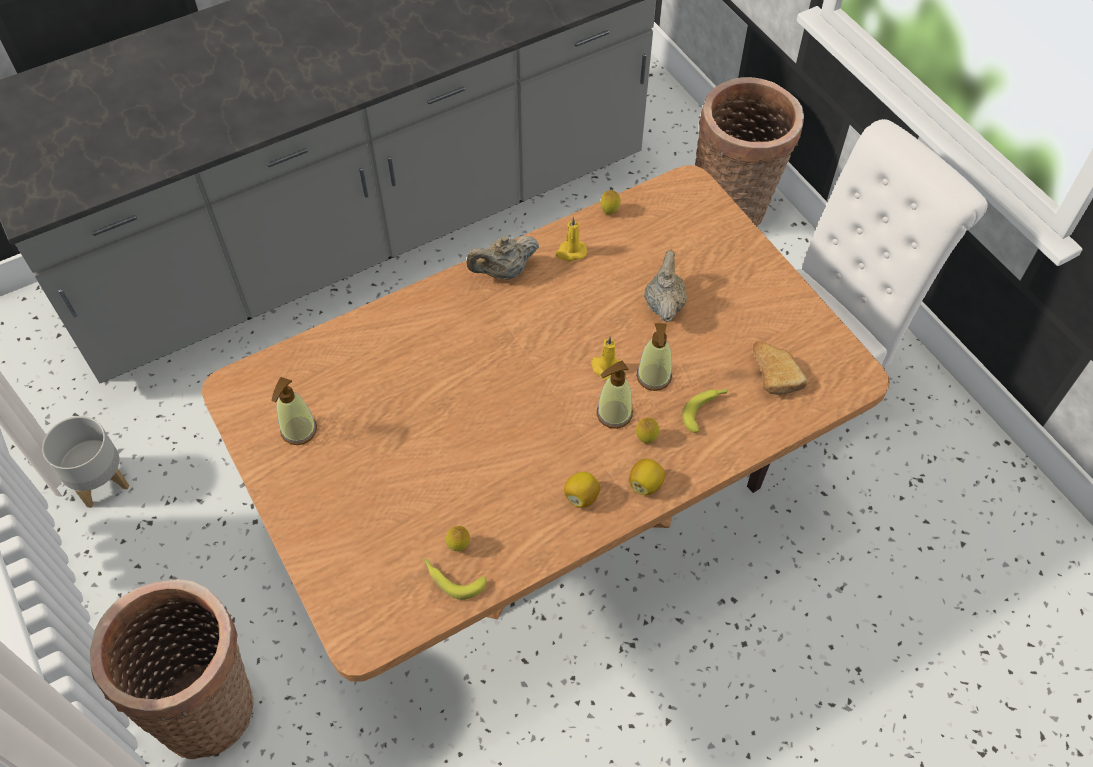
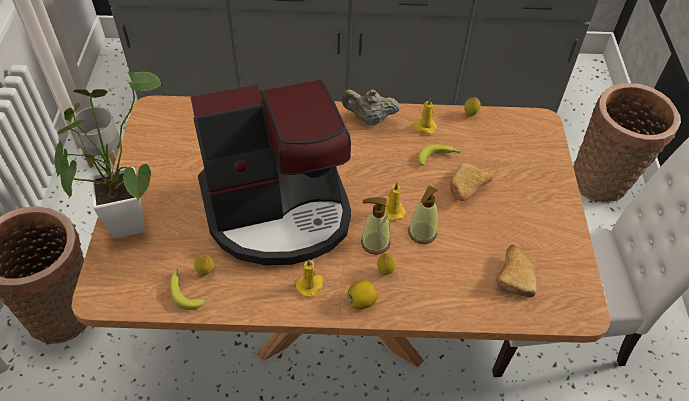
camera: 30 degrees right, 5 degrees down
(298, 430) = (169, 151): soap dispenser -> none
(317, 534) = (128, 217): none -> potted plant
(484, 433) = (279, 210): none -> coffee machine
(581, 496) = (310, 285): lemon -> yellow candle
(664, 304) = (465, 189): beige teapot -> bread
(705, 410) = (443, 274): banana -> banana (438, 157)

